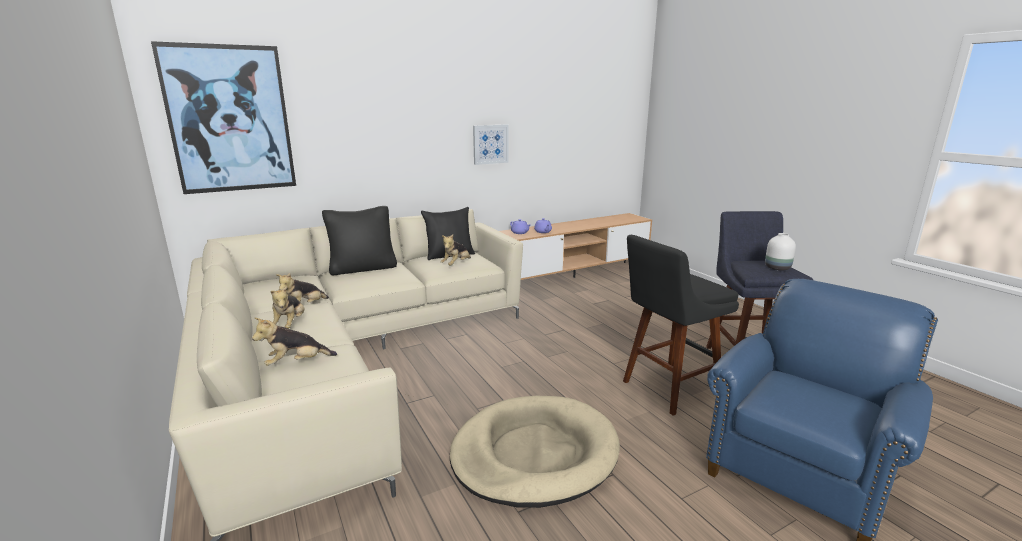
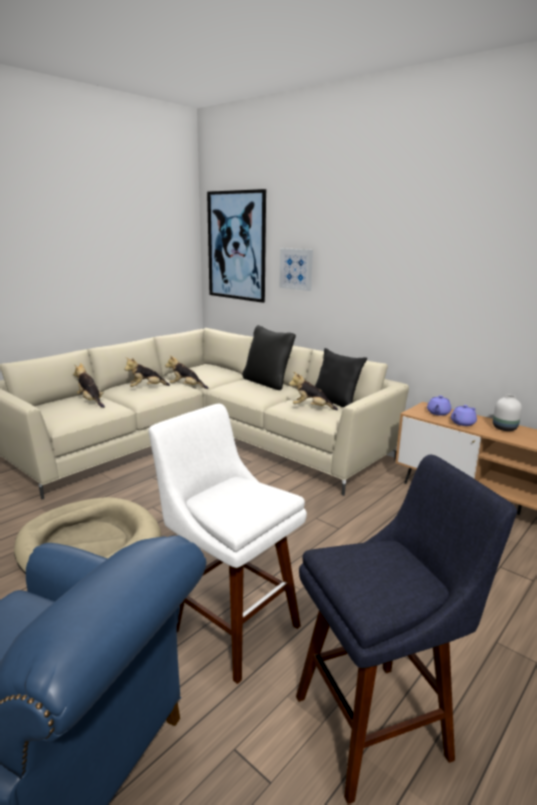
camera: 70 degrees right, 0 degrees up
(490, 144) = (439, 294): picture -> picture (296, 269)
(666, 389) = (230, 624): black stool -> white stool
(776, 268) = (377, 581): white vase -> white vase (504, 428)

